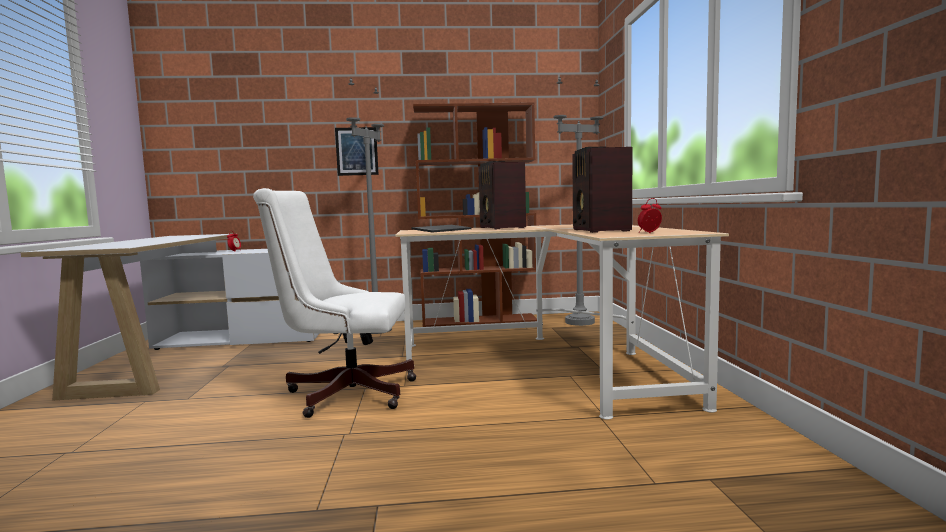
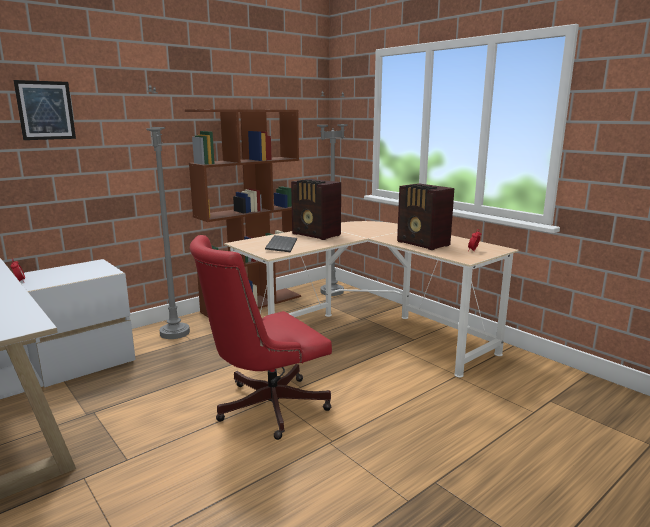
camera: 35 degrees left, 10 degrees up
(343, 392) = (264, 407): white office chair -> red office chair
(357, 151) = (127, 152): picture -> picture (45, 110)

